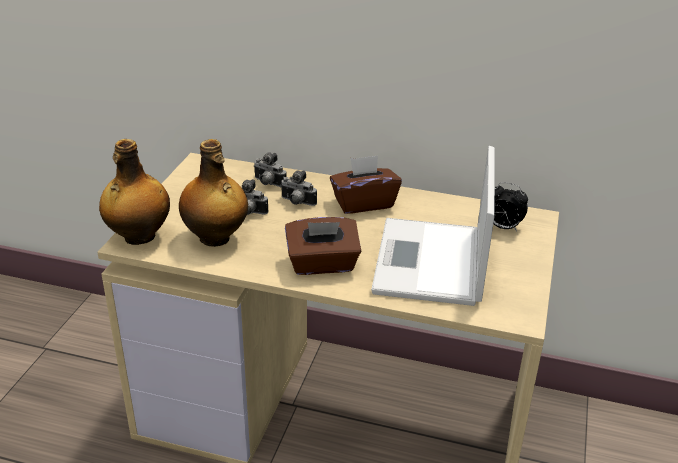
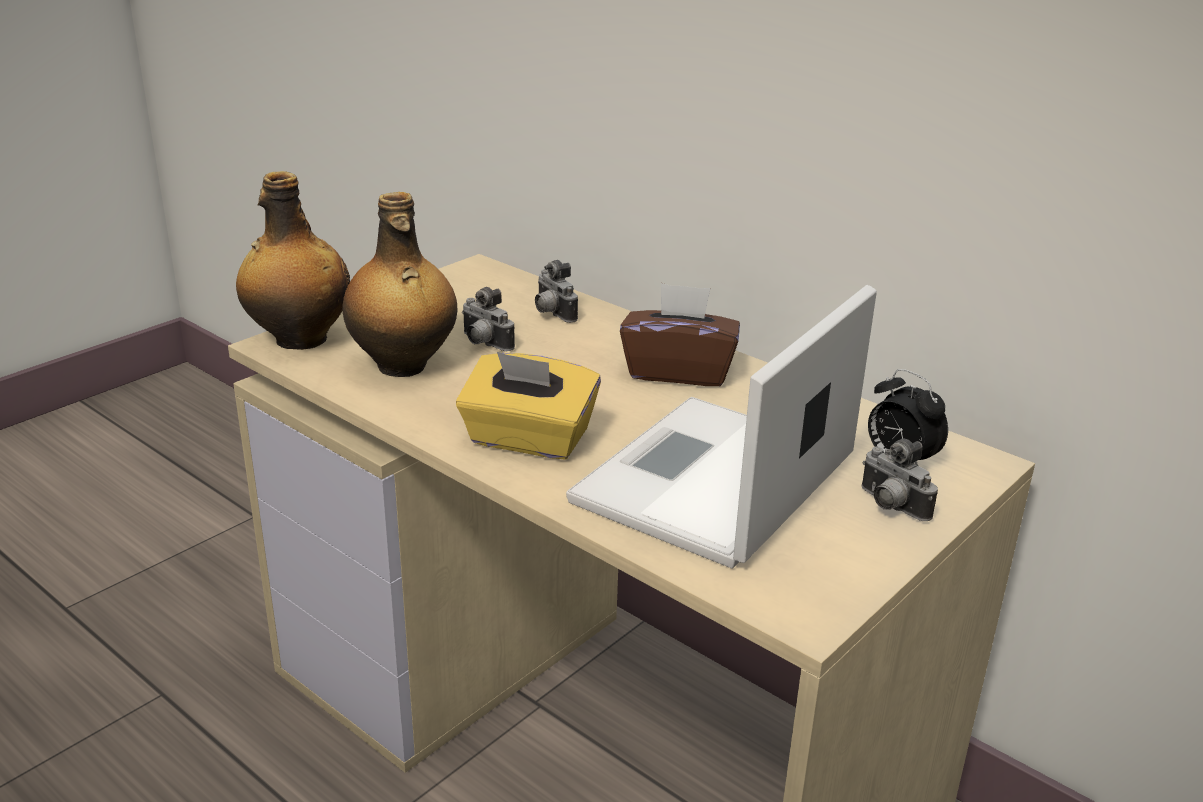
camera: 25 degrees right, 5 degrees down
(297, 203) = (571, 347): camera -> camera (890, 506)
(322, 264) = (528, 439): brown tissue box -> yellow tissue box

